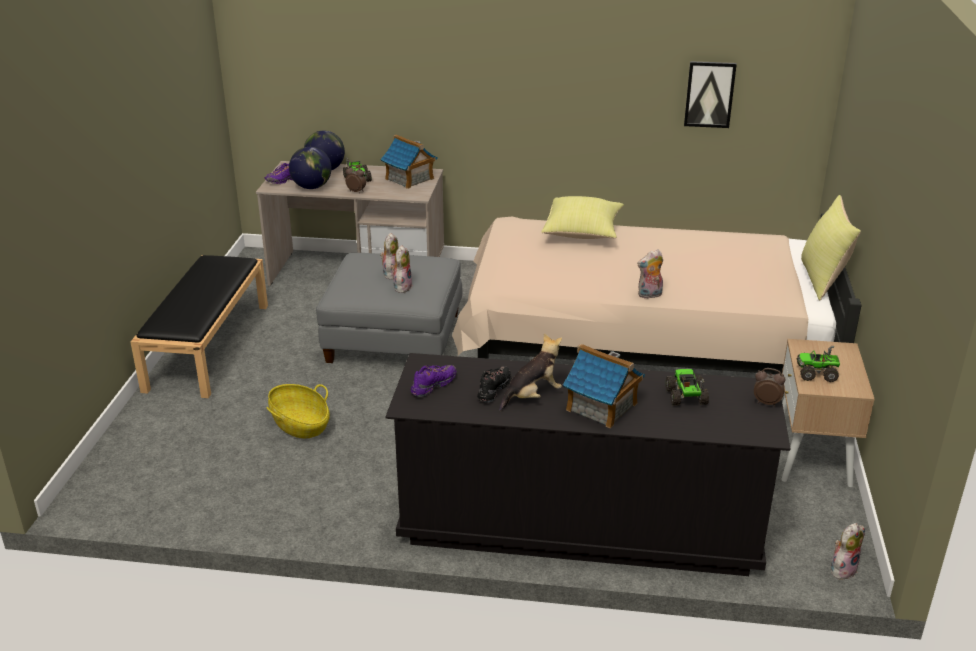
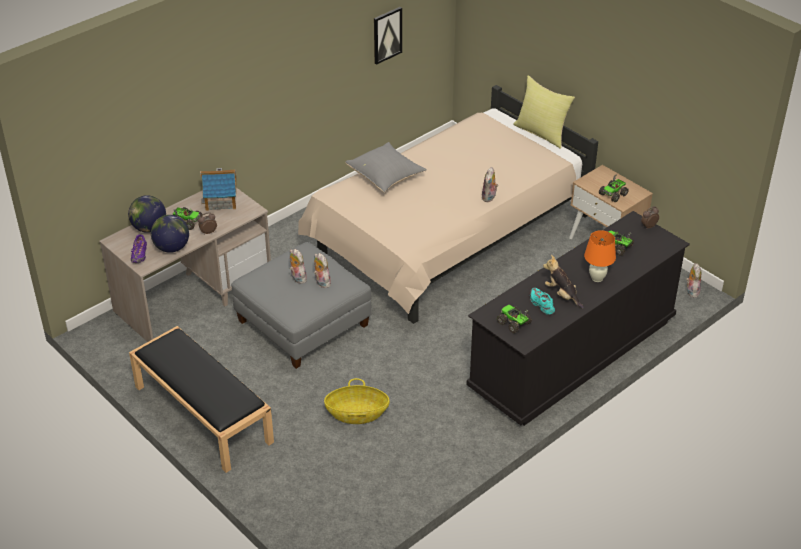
camera: 50 degrees left, 10 degrees up
(433, 386) = (514, 323): purple shoe -> toy truck
(493, 390) = (541, 304): black shoe -> turquoise shoe
(532, 396) = (562, 295): plush toy -> plush toy turned 45 degrees counterclockwise
(582, 233) = (386, 177): yellow pillow -> grey pillow
(602, 407) = (597, 278): toy house -> orange table lamp

